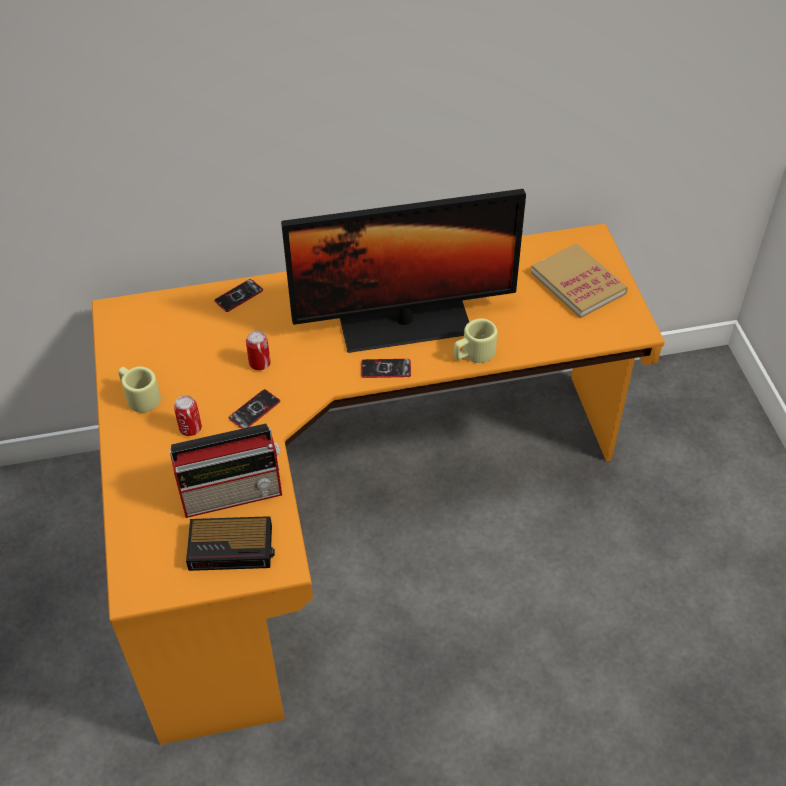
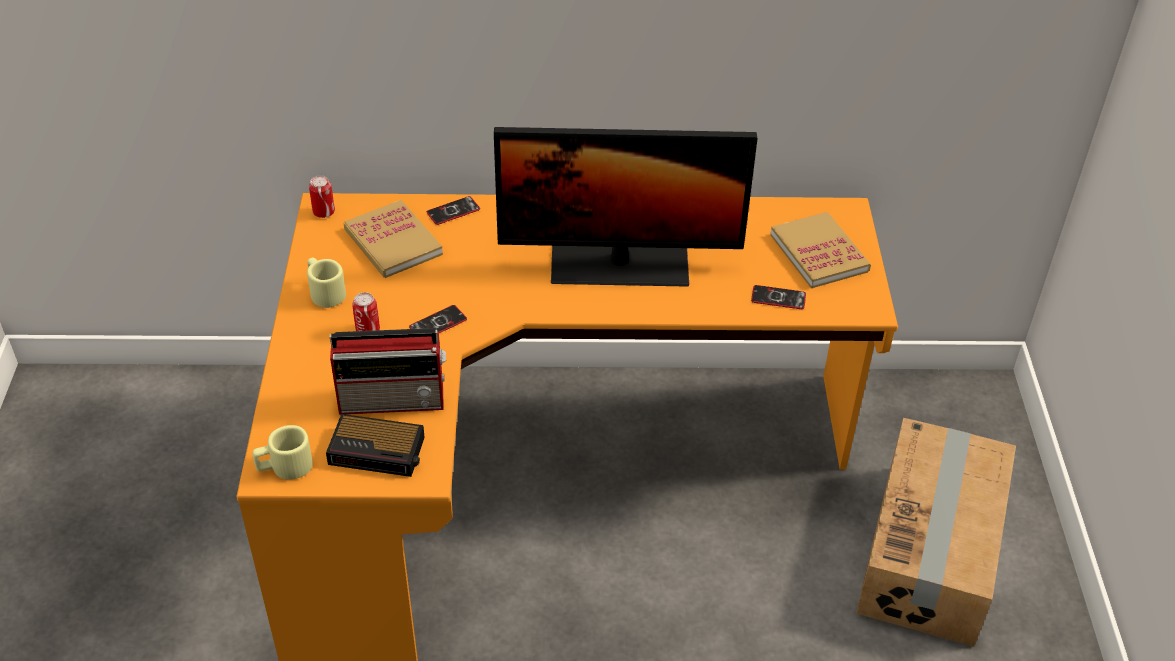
camera: 10 degrees right, 5 degrees down
(190, 336) = (393, 242): none -> book
(260, 363) = (456, 280): can -> can (324, 212)
(386, 369) = (586, 306): phone -> phone (778, 298)
(473, 354) = (684, 306): beige mug -> beige mug (284, 467)
(701, 522) = (931, 552): none -> cardboard box

